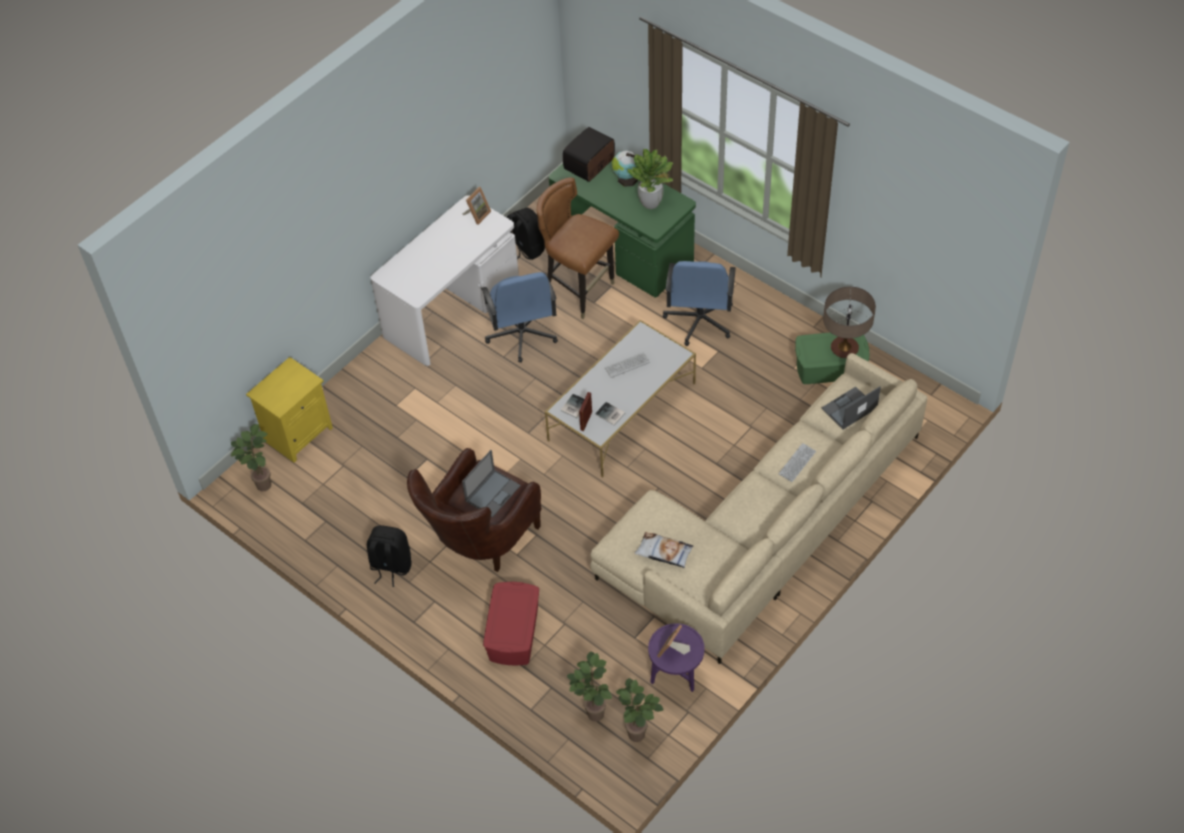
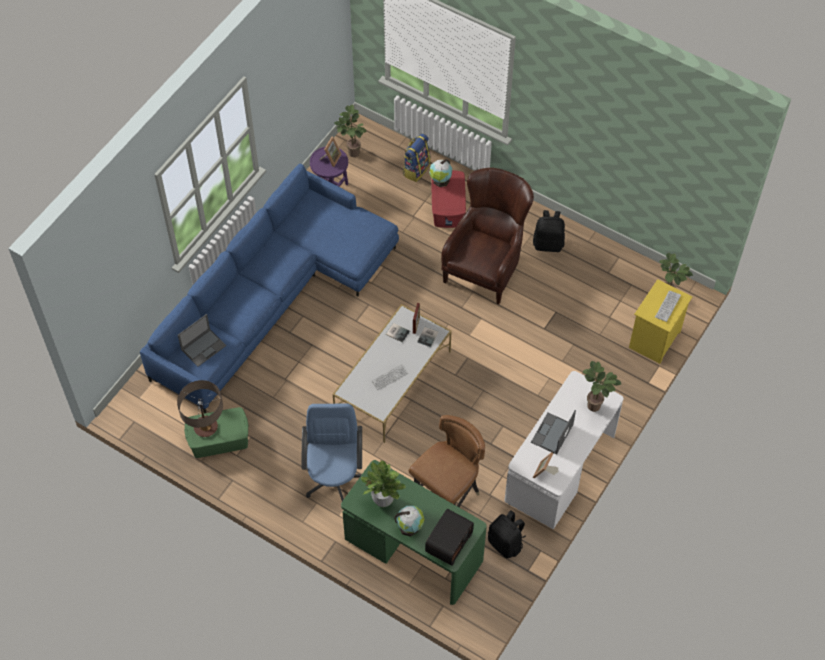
camera: 170 degrees right, 5 degrees up
(493, 493) = (476, 250): laptop -> laptop (552, 434)
(519, 633) = (440, 181): none -> globe
(521, 335) = (491, 449): blue office chair -> none
(548, 697) = (416, 169): none -> backpack
(579, 291) = (447, 499): brown chair -> brown chair turned 75 degrees counterclockwise
(593, 712) = (384, 163): potted plant -> potted plant (596, 407)
(663, 552) = (343, 223): pillow -> none
(763, 528) = (273, 296): beige sofa -> blue sofa
(797, 463) = (246, 298): keyboard -> keyboard (667, 306)

